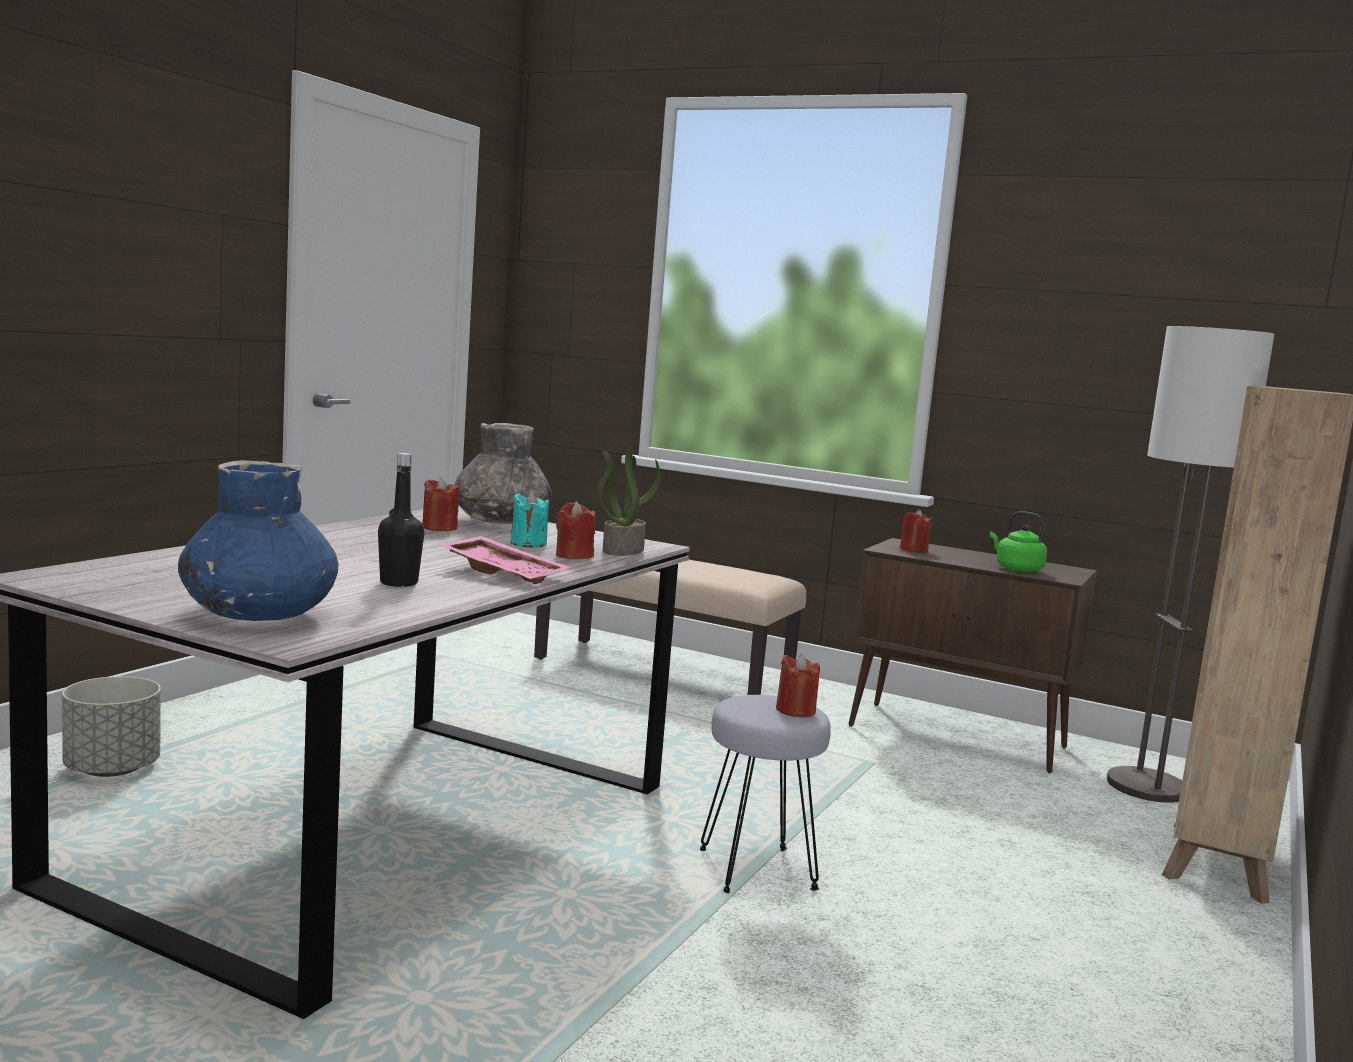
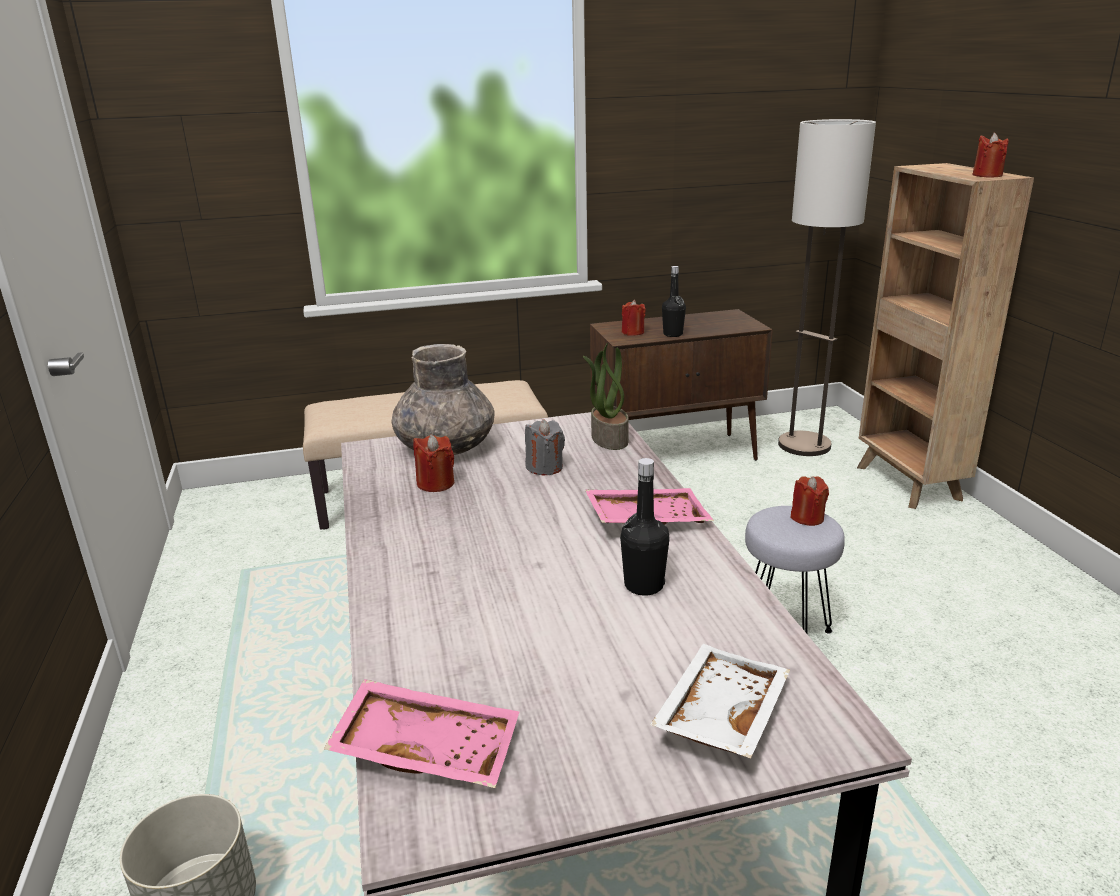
camera: 40 degrees left, 15 degrees up
(116, 569) = (429, 747): none -> pink tray
(259, 614) = (719, 714): blue vase -> white tray
(528, 544) = (544, 467): turquoise candle -> grey candle
(574, 555) = (608, 465): red candle -> red candle (987, 175)
(951, 560) = (673, 334): none -> black bottle
(1016, 569) = (716, 327): green kettle -> none

